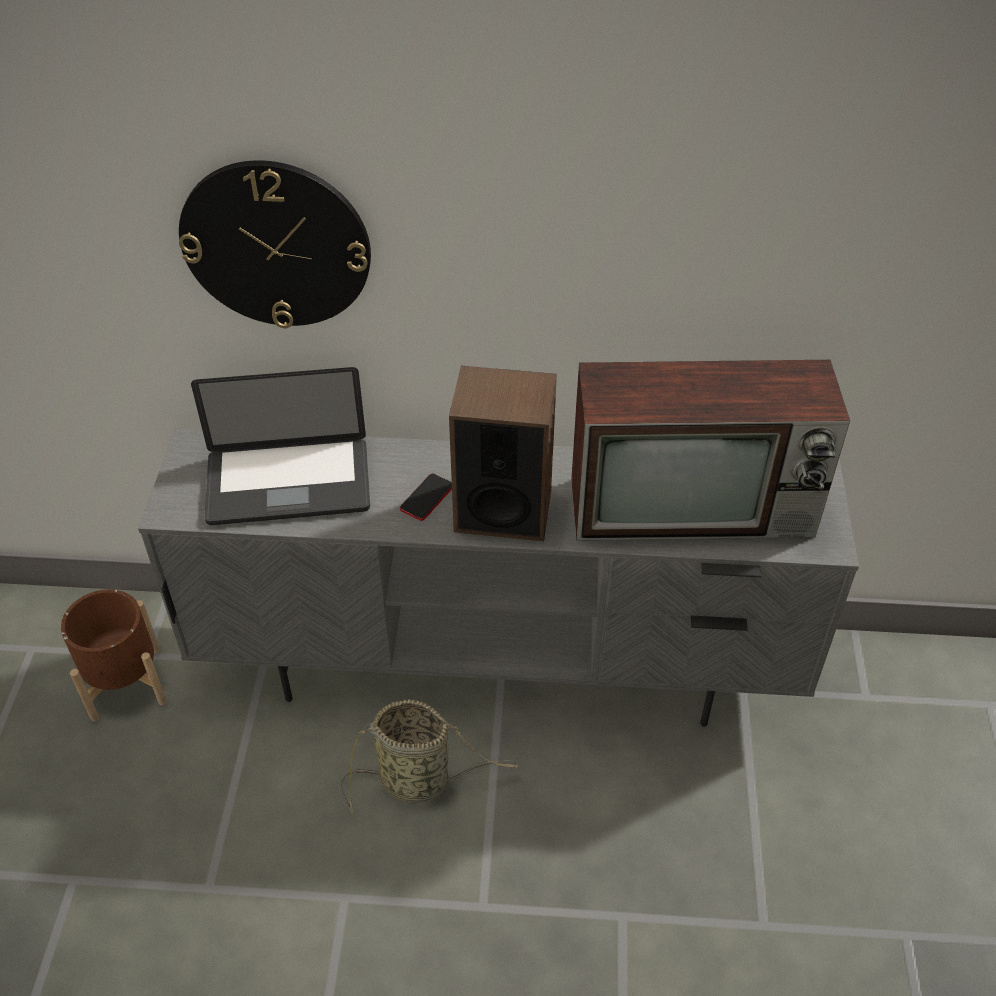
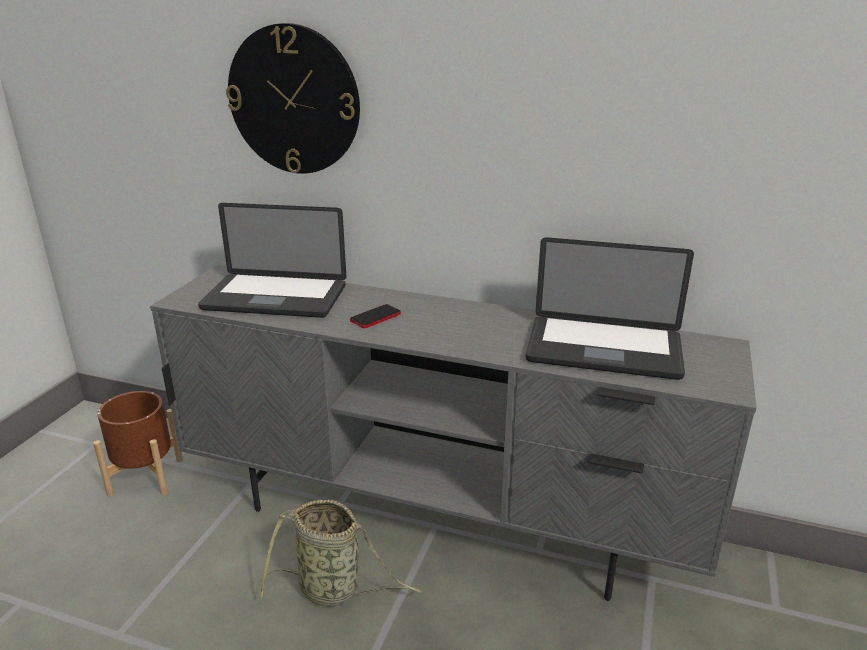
camera: 15 degrees right, 20 degrees down
(503, 510) = (433, 331): speaker -> none
(695, 506) = (603, 349): television -> laptop

